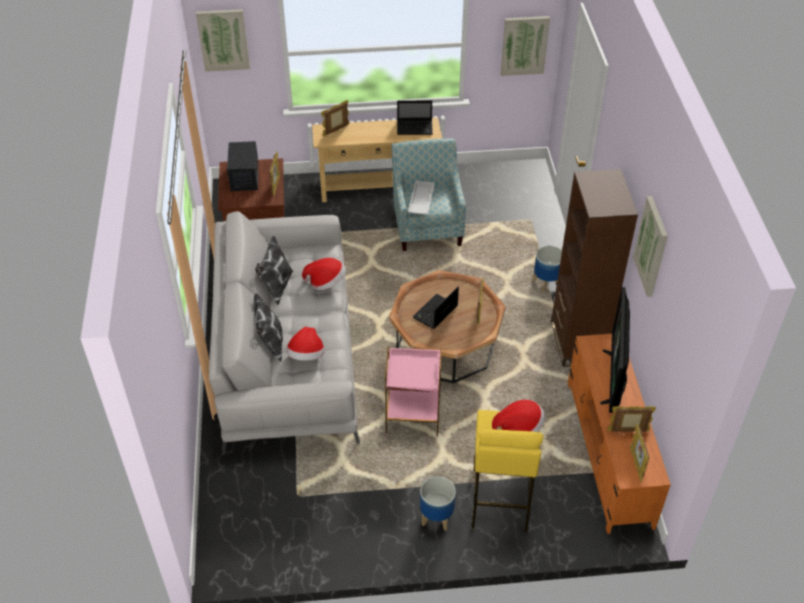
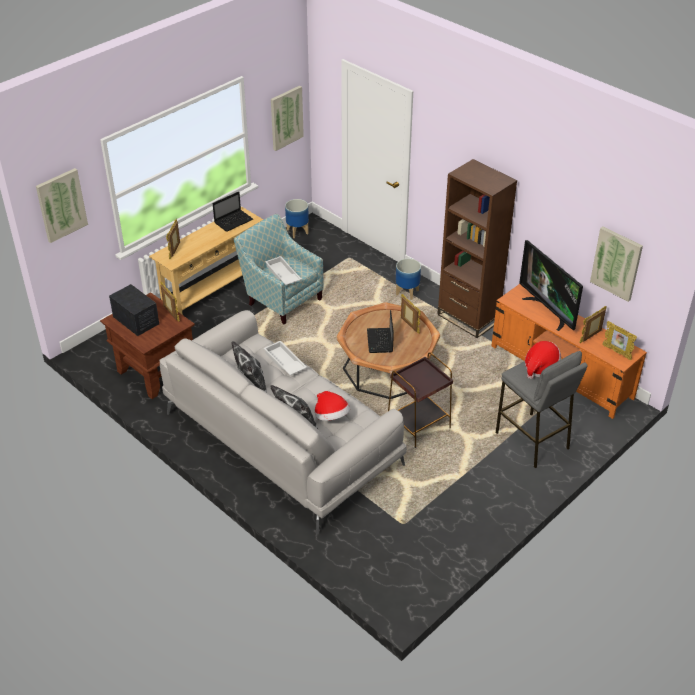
camera: 40 degrees left, 5 degrees down
(326, 282) = (284, 362): hat -> white tray
(412, 415) = (417, 425): pink side table -> brown side table
(437, 517) = (507, 476): planter -> planter (298, 231)
(499, 500) = (532, 441): yellow stool -> grey stool
(652, 246) = (547, 195): picture -> picture (616, 263)

